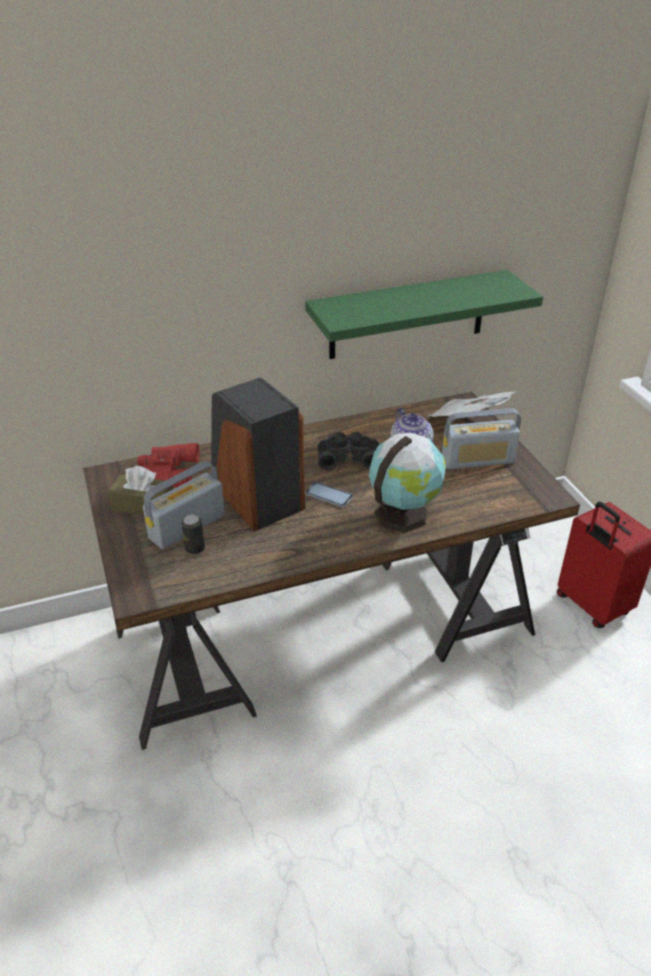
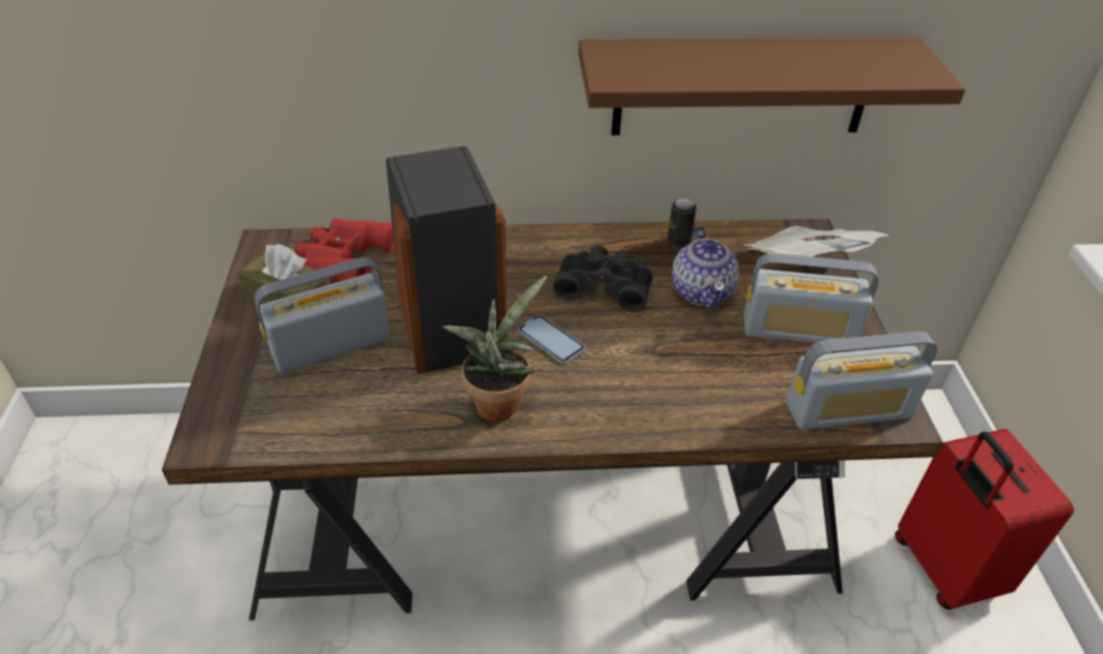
camera: 15 degrees right, 5 degrees up
(195, 548) = (324, 382): can -> can (678, 242)
(312, 536) = (498, 401): none -> potted plant
(403, 513) = (649, 393): globe -> none
(407, 315) = (743, 87): green shelf -> brown shelf
(522, 498) = (848, 410): none -> radio

